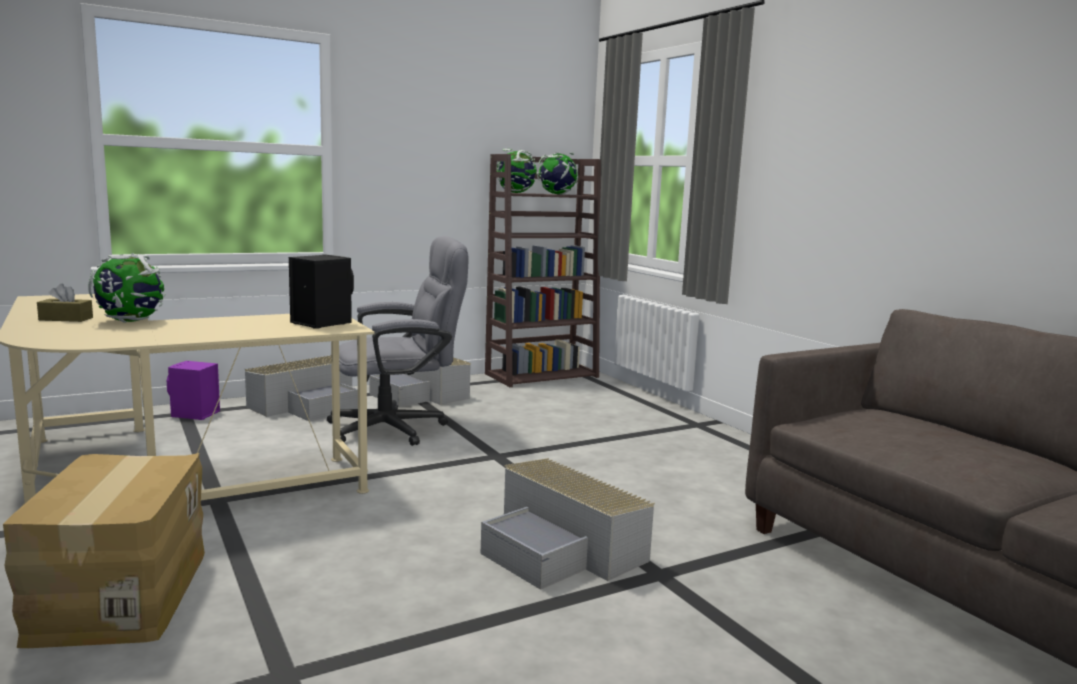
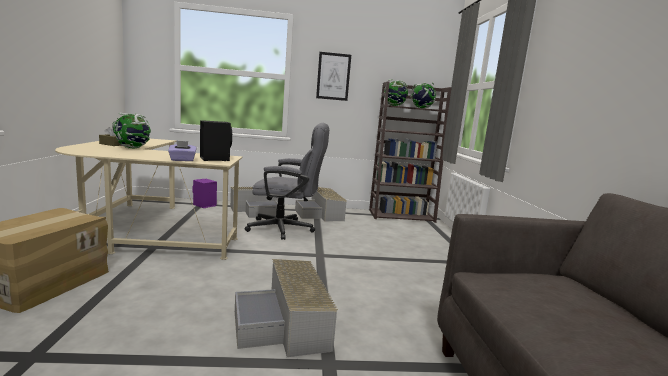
camera: 25 degrees right, 0 degrees up
(283, 332) = (182, 160): none -> purple tissue box
(408, 146) = (333, 76): none -> picture

